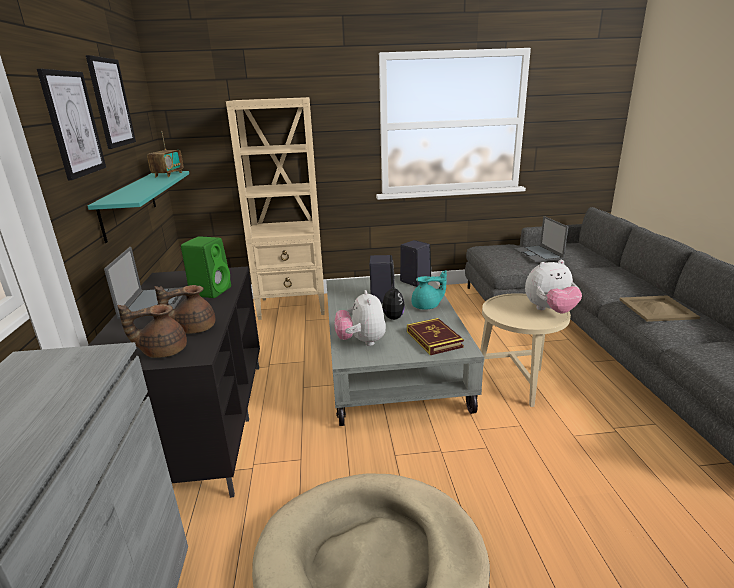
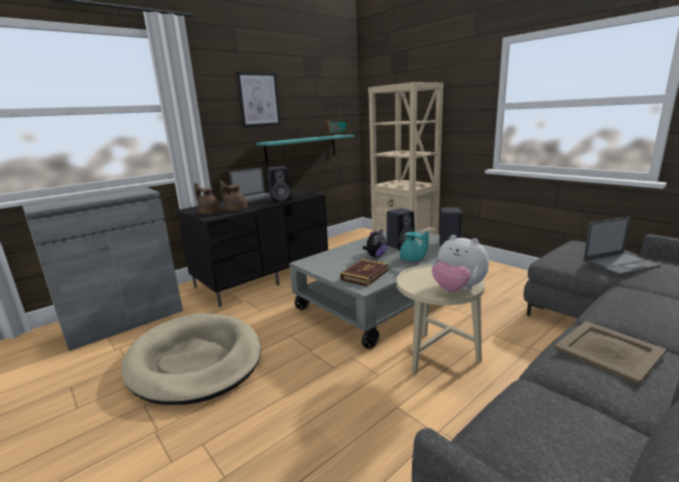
camera: 55 degrees right, 5 degrees down
(111, 103) = (304, 90): picture -> none
(211, 291) = (281, 200): green speaker -> black speaker
(361, 342) = (330, 259): plush toy -> none
(538, 254) = (620, 263): laptop -> laptop turned 150 degrees counterclockwise

